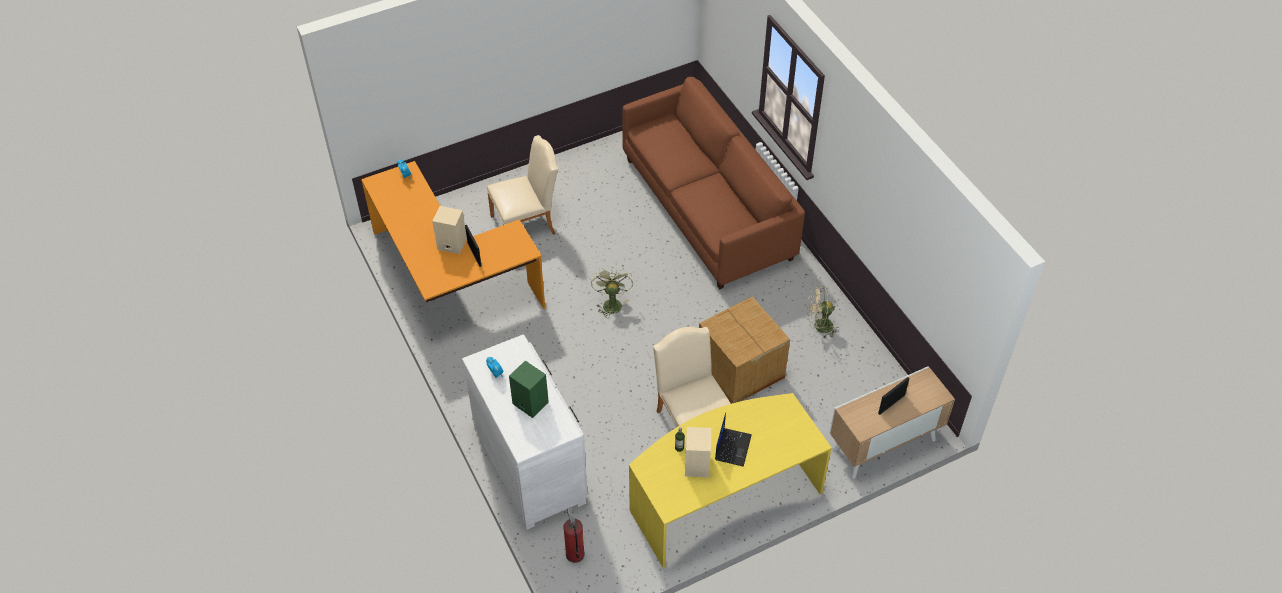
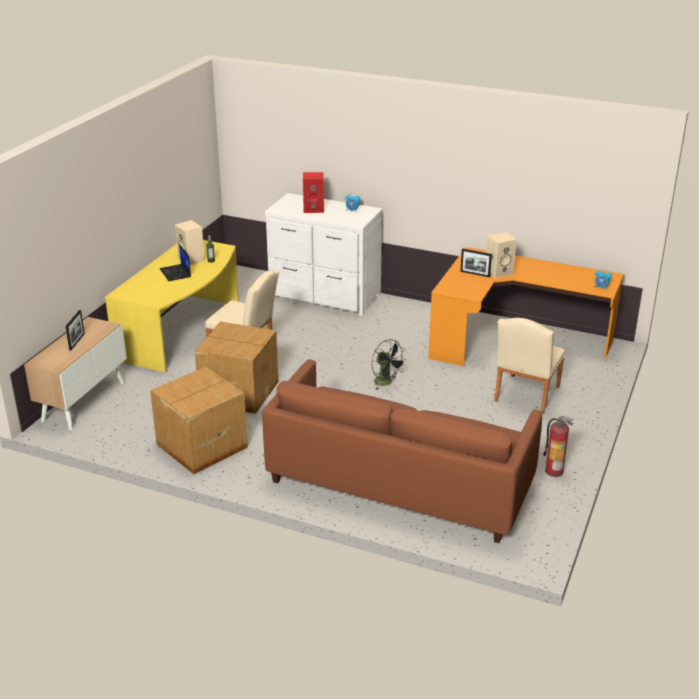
camera: 140 degrees right, 20 degrees down
(529, 403) = (314, 209): green speaker -> red speaker
(574, 554) = (250, 280): fire extinguisher -> fire extinguisher (554, 471)
(611, 303) = (386, 383): green fan -> black fan
(819, 326) = (200, 446): beige fan -> cardboard box

